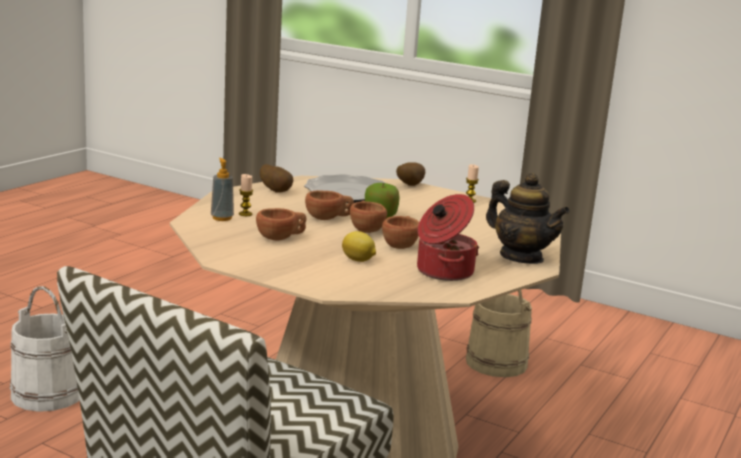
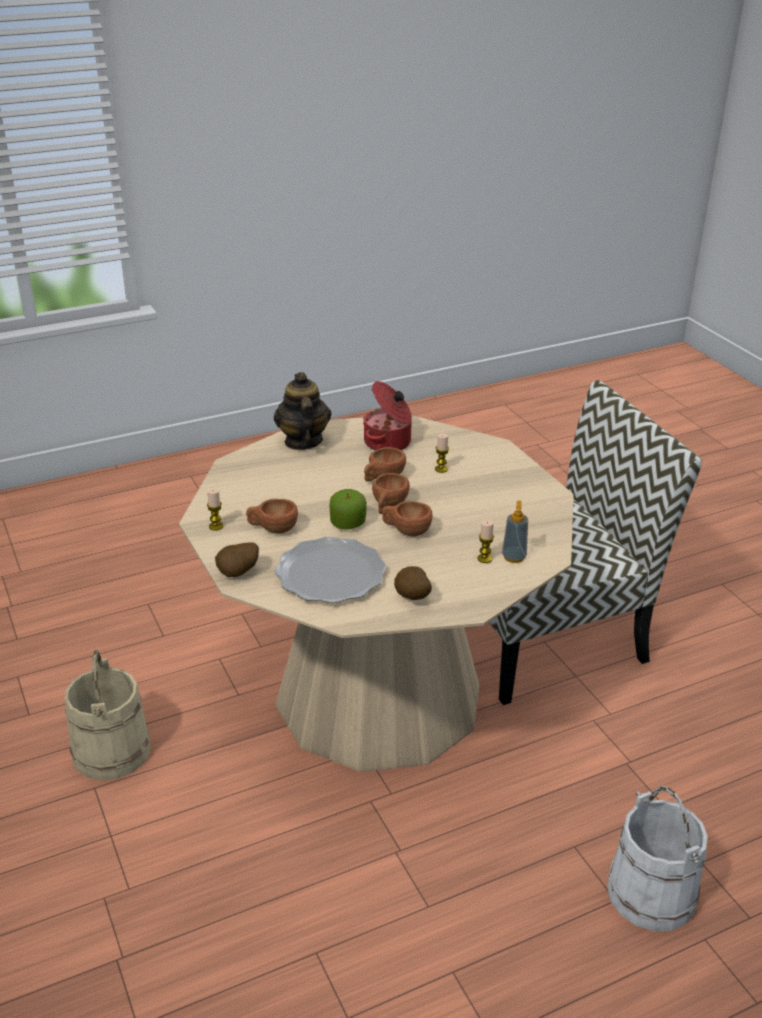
camera: 145 degrees left, 15 degrees up
(281, 238) = (480, 512): brown cup -> brown cup (272, 529)
(358, 260) = (441, 469): lemon -> candle

